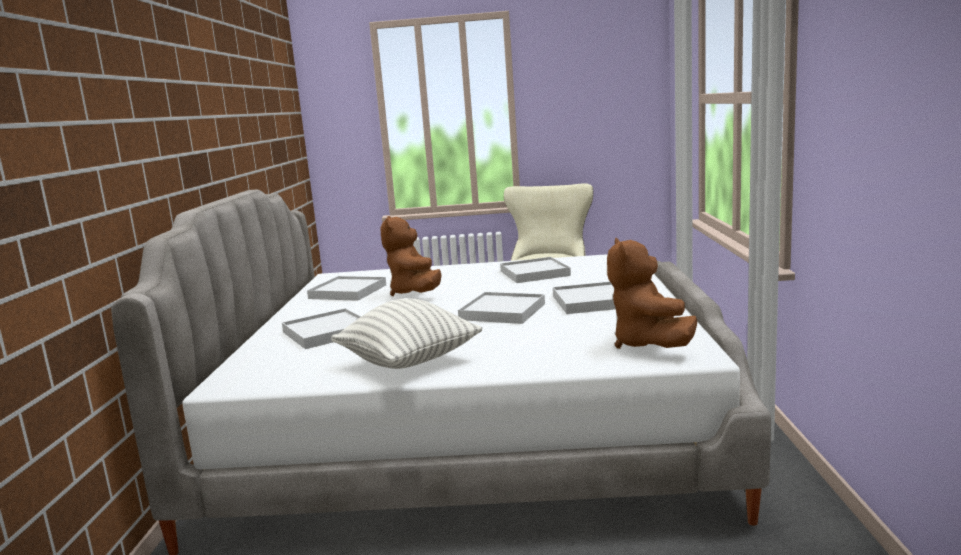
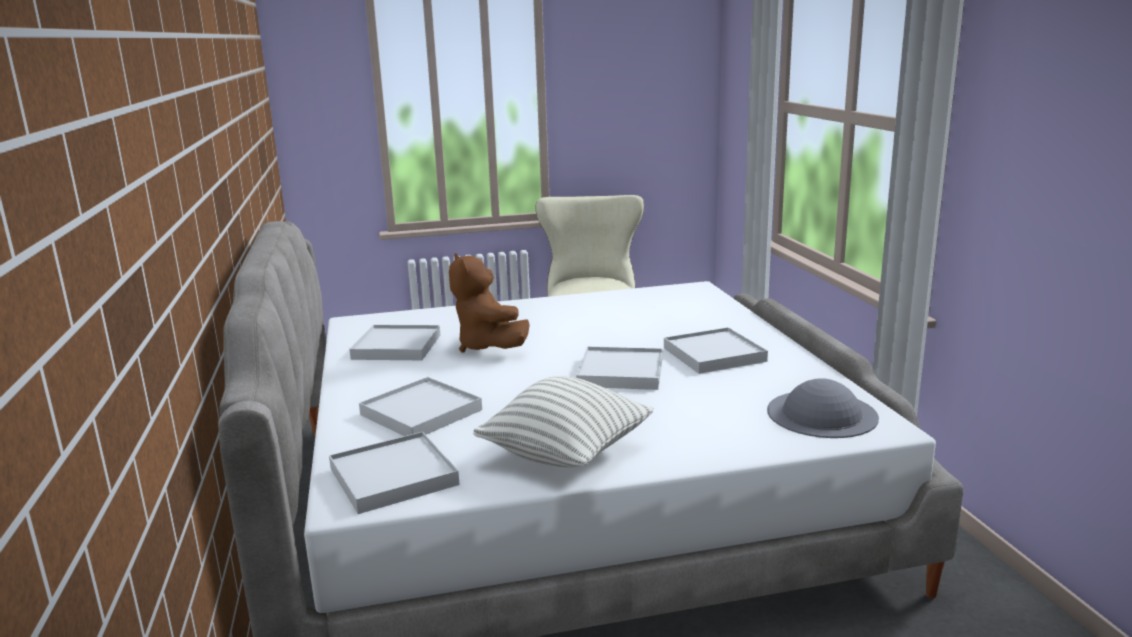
camera: 15 degrees left, 5 degrees up
(535, 273) = (615, 314): white tray -> white tray (394, 477)
(648, 344) = (822, 414): brown plush toy -> grey hat

